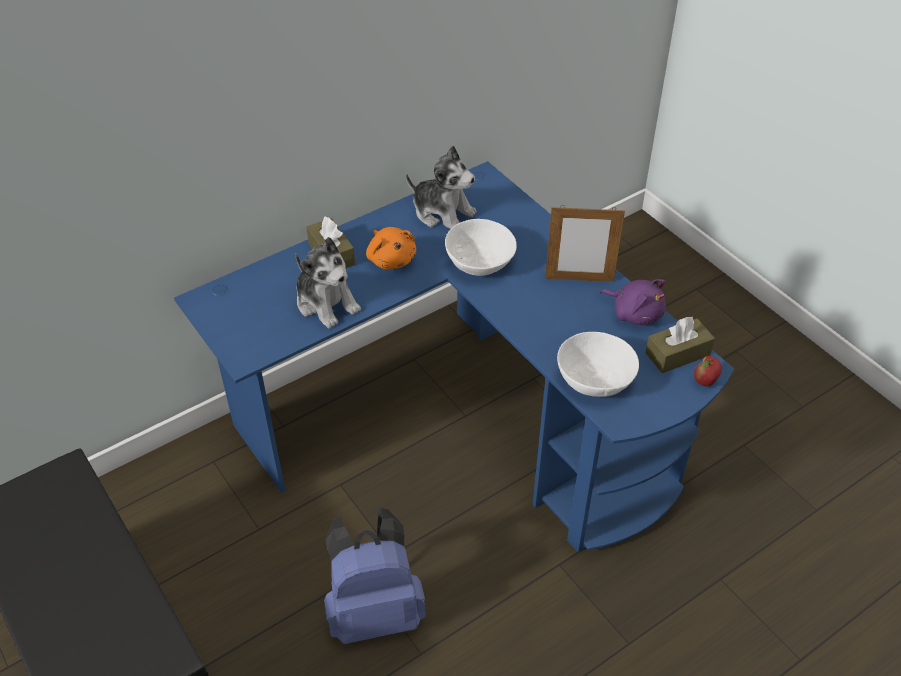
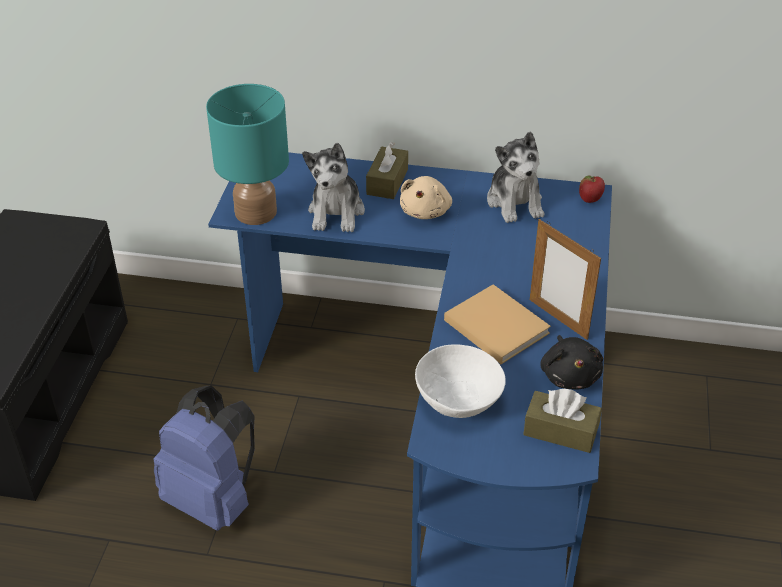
camera: 45 degrees right, 5 degrees down
(262, 344) = (256, 212): none -> turquoise table lamp
(391, 259) = (426, 211): orange plush toy -> beige plush toy
(480, 262) = (492, 255): white bowl -> none
(547, 312) = (494, 325): none -> beige book
(635, 313) = (570, 375): purple plush toy -> black plush toy
(705, 381) = (553, 469): apple -> apple (590, 200)

